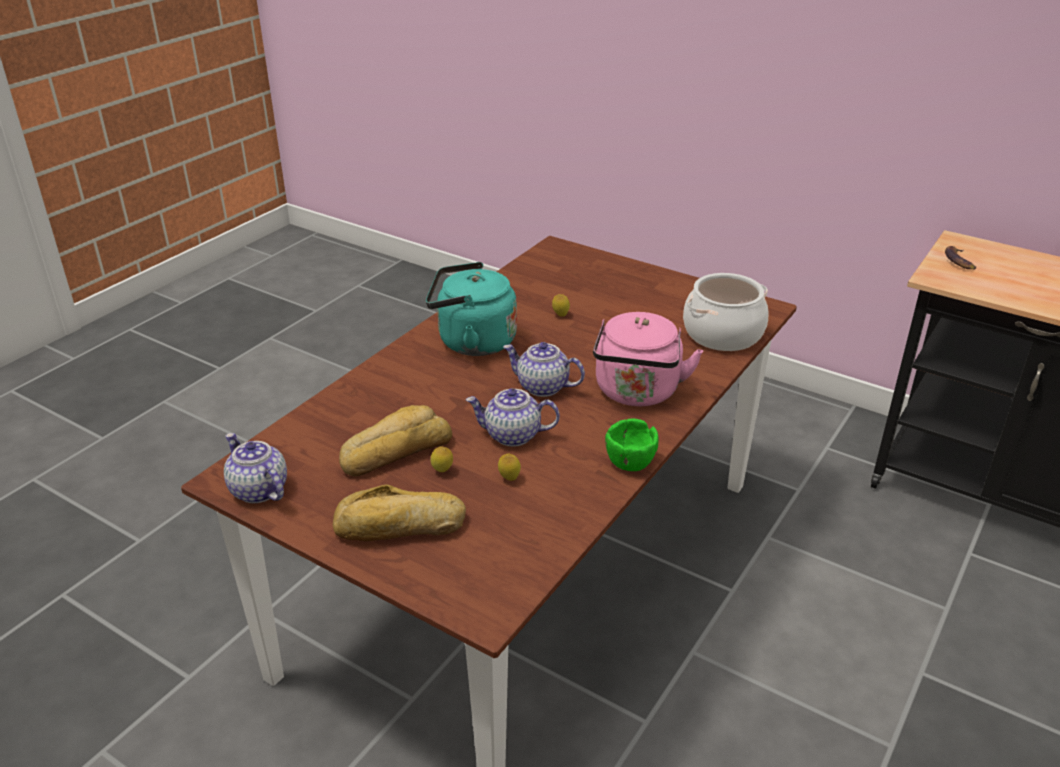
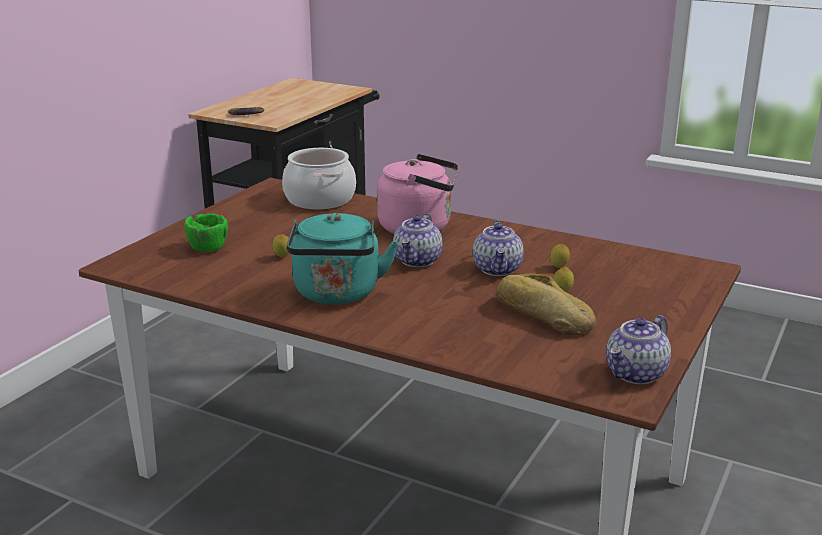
camera: 95 degrees left, 10 degrees down
(400, 527) = (644, 303): bread -> none
(630, 462) = (517, 230): green bowl -> green bowl (208, 248)

